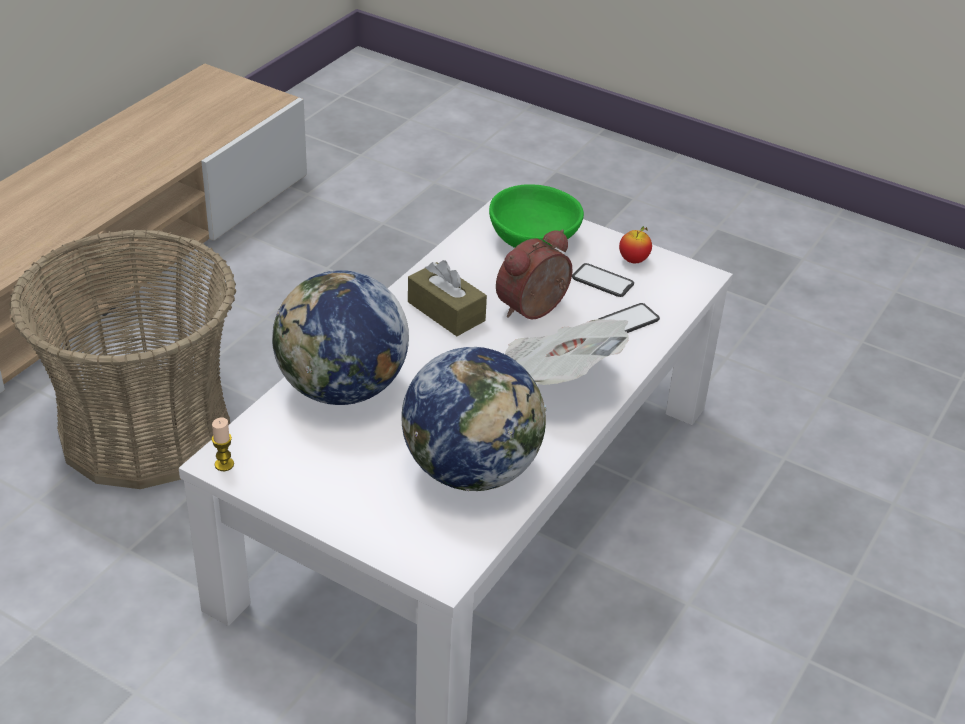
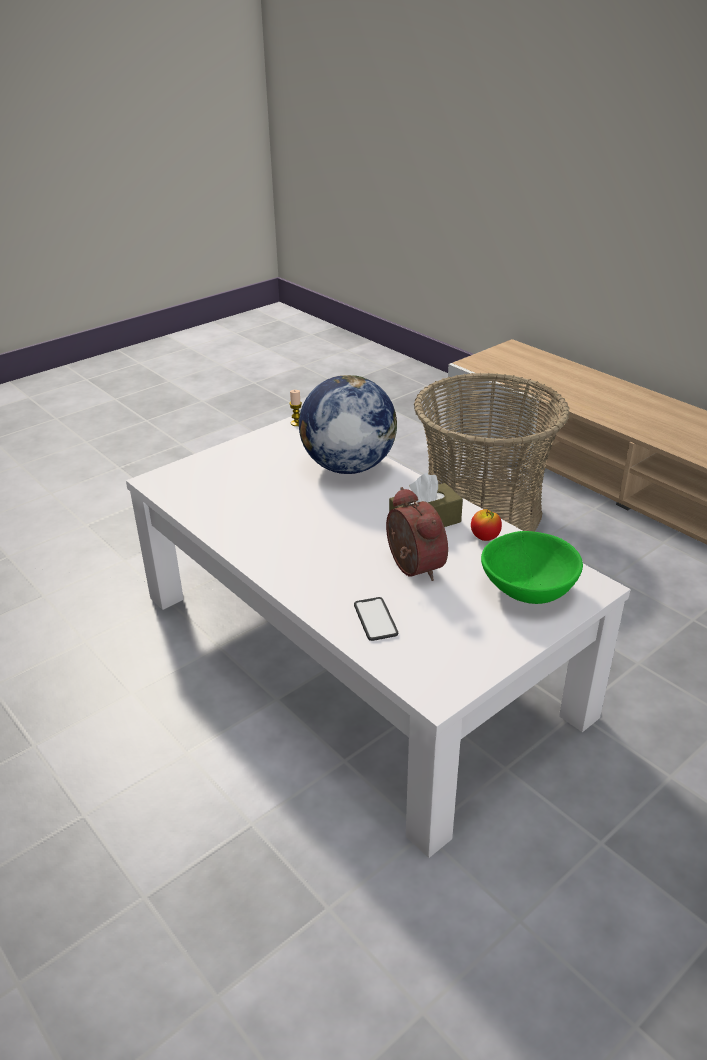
camera: 110 degrees right, 5 degrees down
(472, 470) = (235, 504): globe -> none
(555, 379) = (312, 559): newspaper -> none
(602, 281) = (446, 619): phone -> none
(633, 260) = (478, 650): apple -> apple (485, 538)

